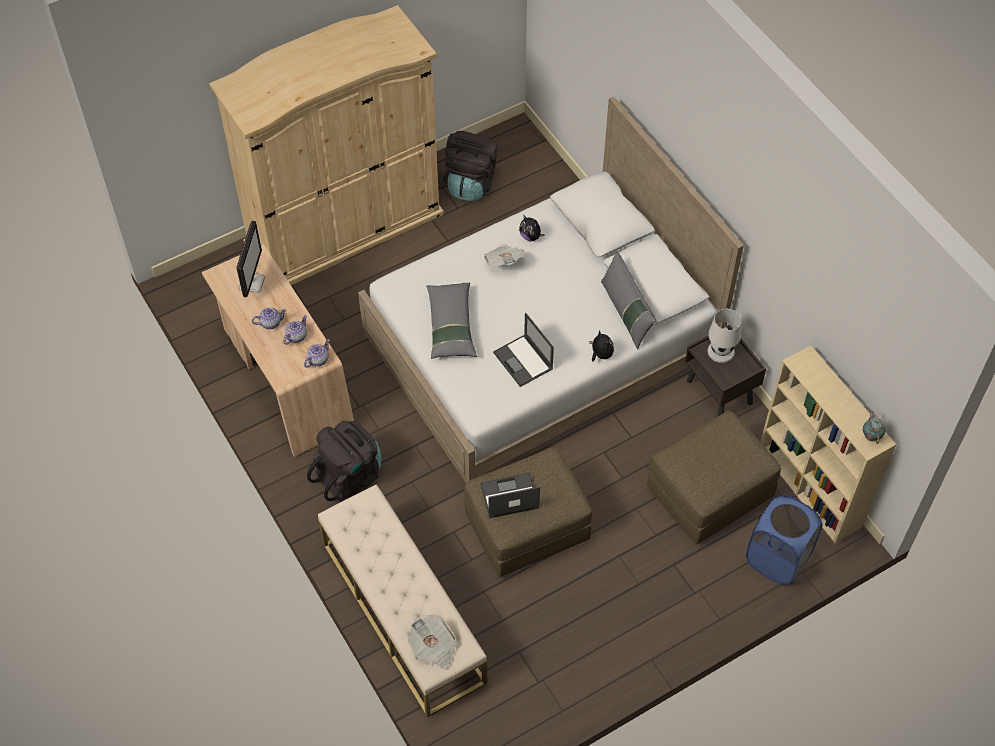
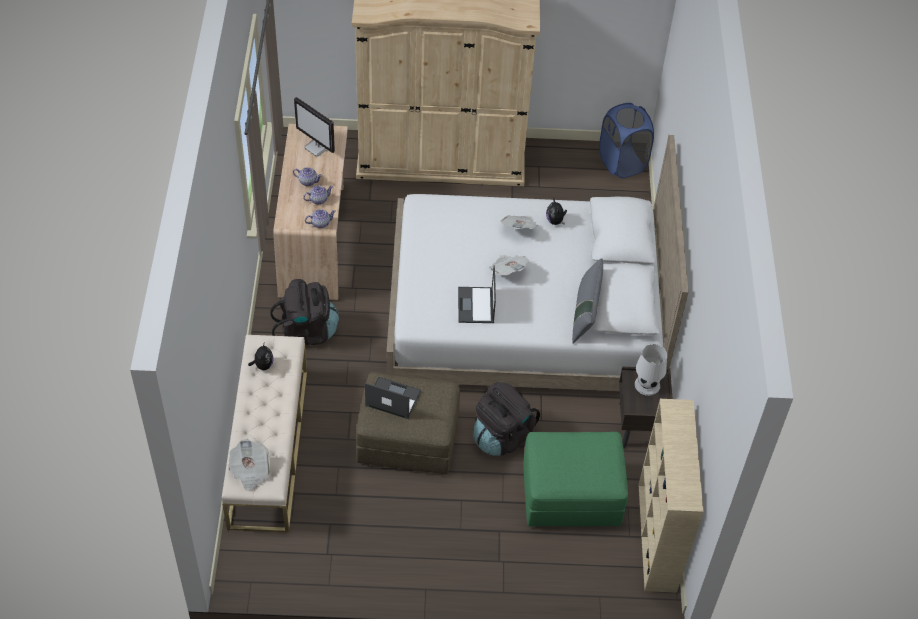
camera: 30 degrees right, 5 degrees down
(251, 282) = (317, 147): monitor -> monitor turned 90 degrees clockwise
(451, 326) = (441, 253): grey pillow -> none
(471, 183) = (563, 174): black backpack -> black backpack (502, 436)
(525, 310) = (508, 270): none -> newspaper
(600, 355) = (540, 332): plush toy -> plush toy (263, 365)
(709, 492) = (571, 494): brown ottoman -> green ottoman
(777, 559) = (586, 575): blue laundry basket -> blue laundry basket (622, 163)
(871, 435) = (687, 493): teapot -> none

